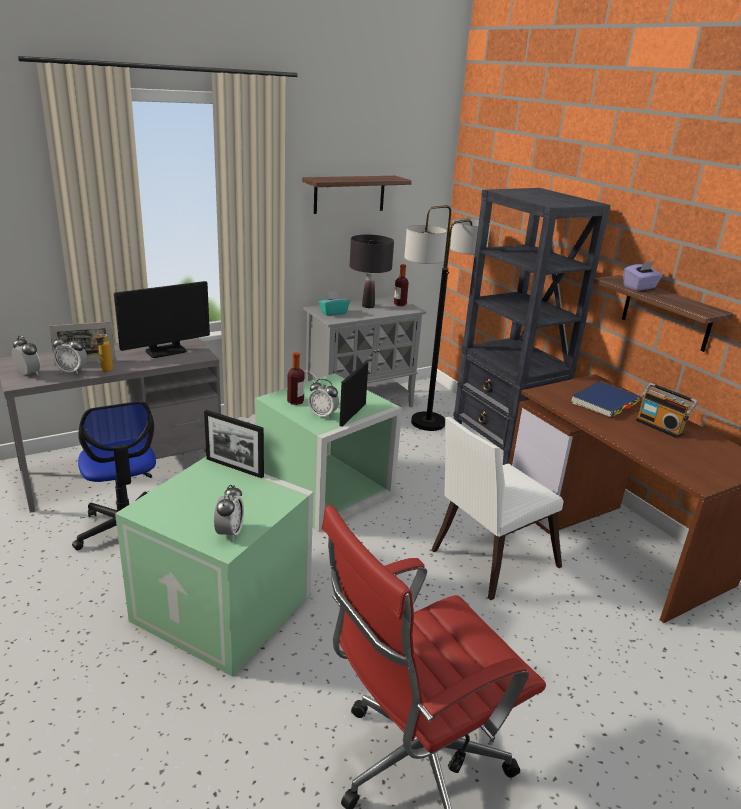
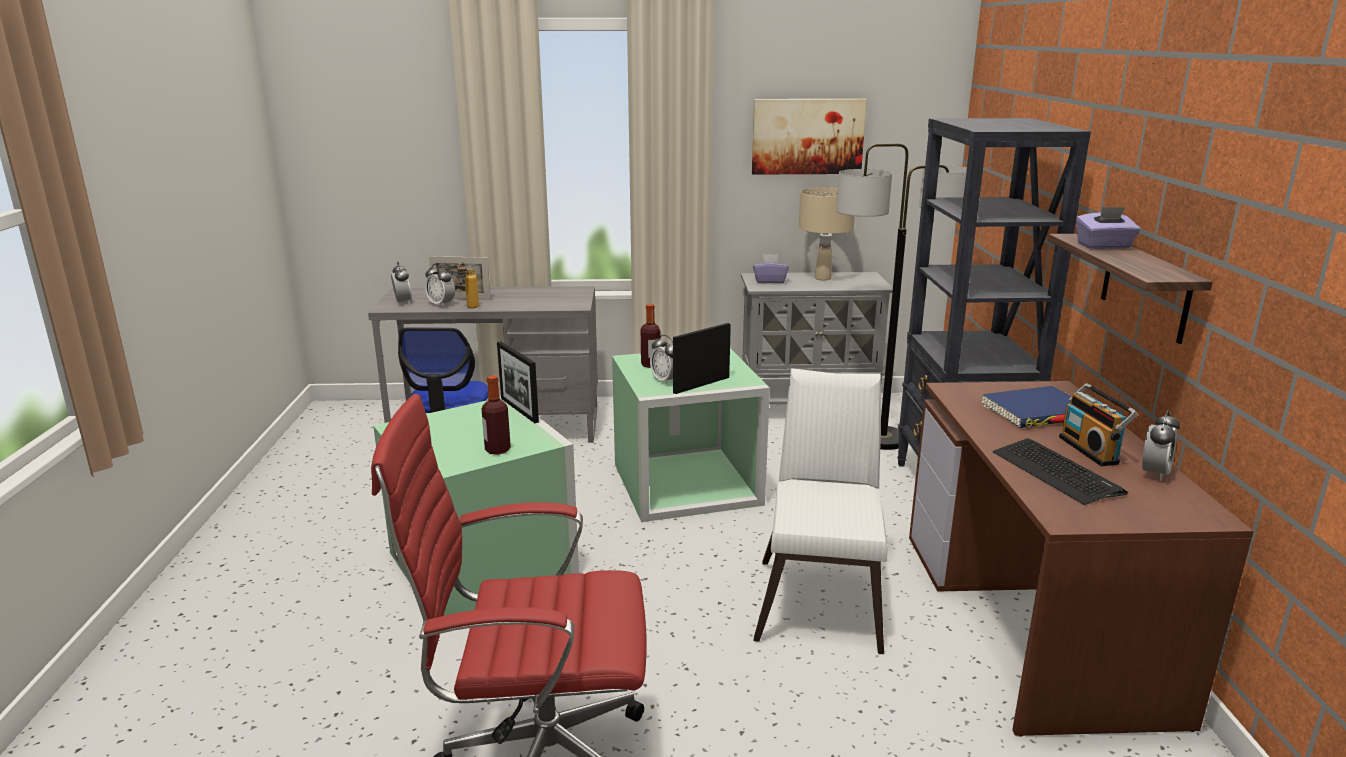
camera: 30 degrees right, 5 degrees down
(166, 351) = (546, 298): monitor -> none
(229, 533) = (451, 460): alarm clock -> alarm clock (1154, 473)
(333, 313) = (769, 281): turquoise tissue box -> purple tissue box
(349, 194) = (807, 136): shelf -> picture
(368, 306) = (822, 278): black table lamp -> beige table lamp
(400, 304) = (867, 280): bottle -> bottle (497, 450)
(488, 560) = (821, 598): white chair -> white chair turned 105 degrees clockwise
(661, 448) = (1056, 472): none -> keyboard

